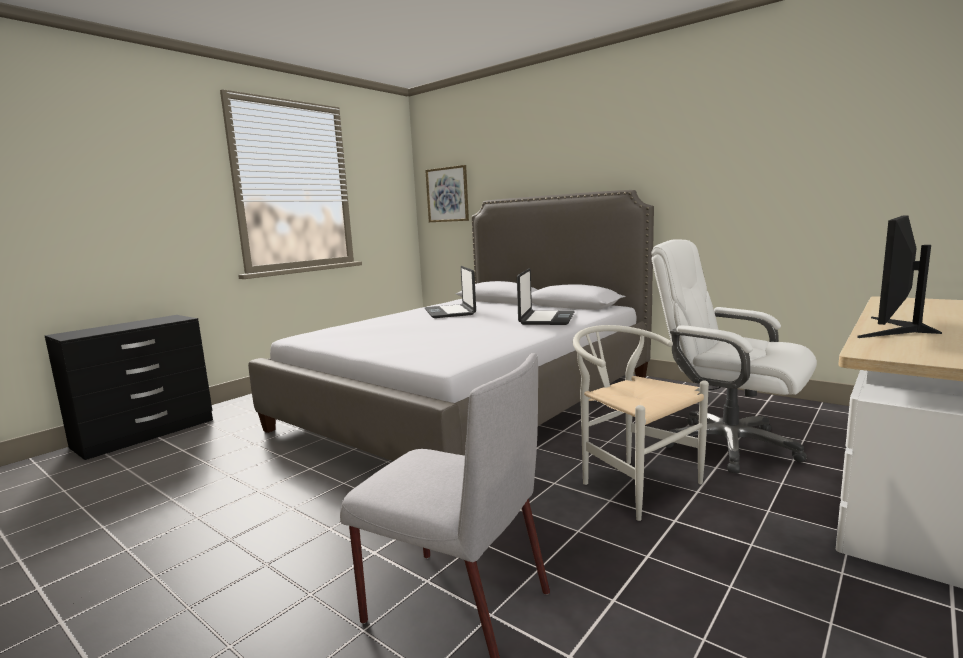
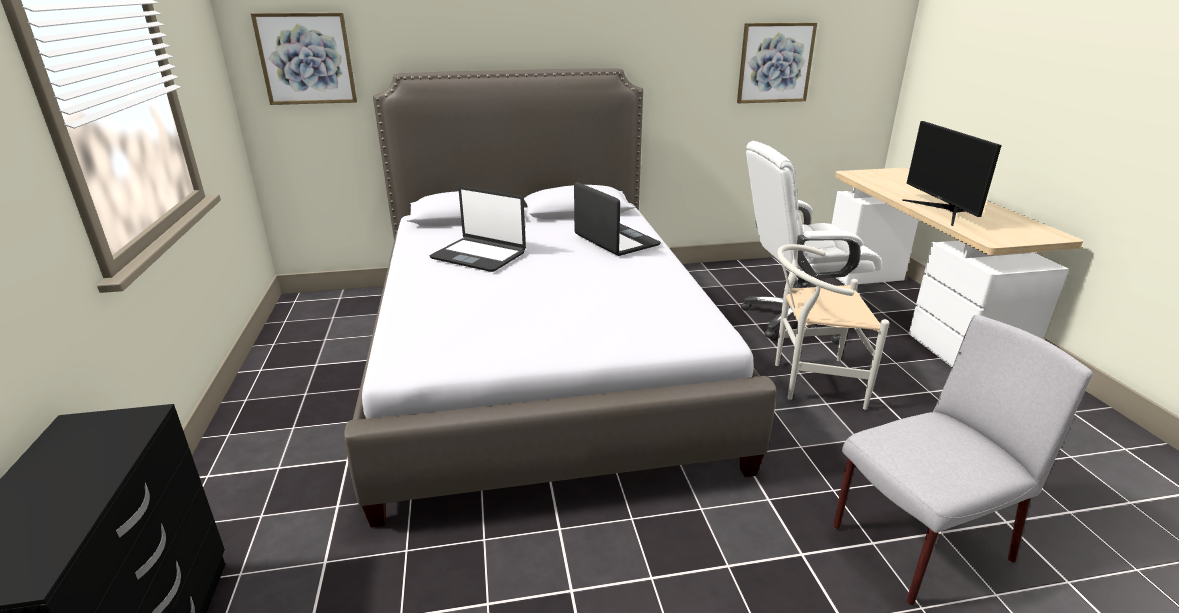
camera: 50 degrees left, 15 degrees up
(807, 176) = (775, 63): none -> picture

